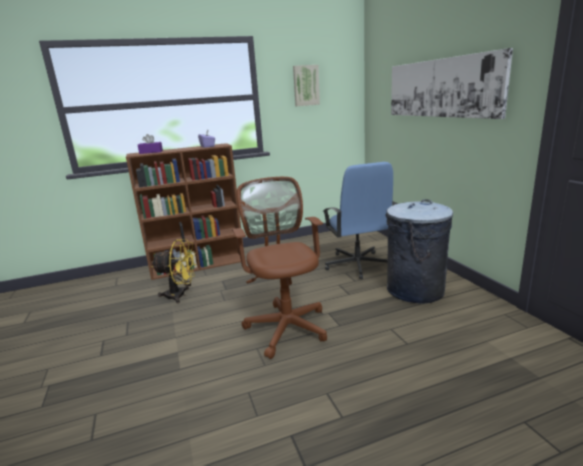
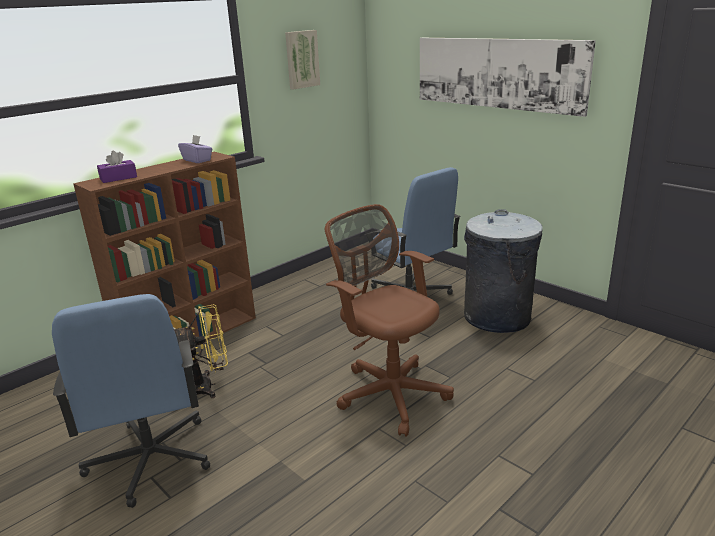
camera: 25 degrees left, 5 degrees up
(112, 330) = (150, 460): none -> blue office chair

